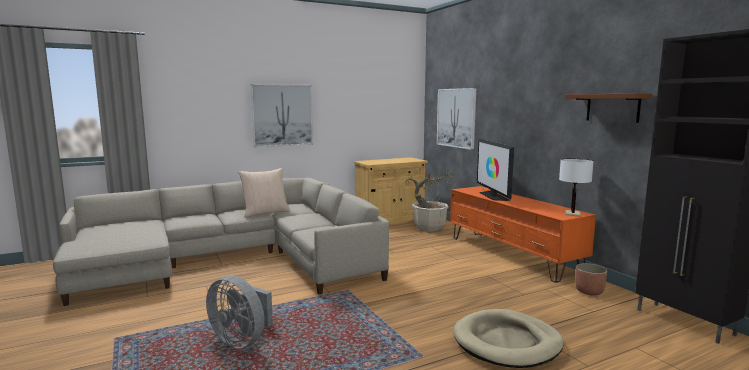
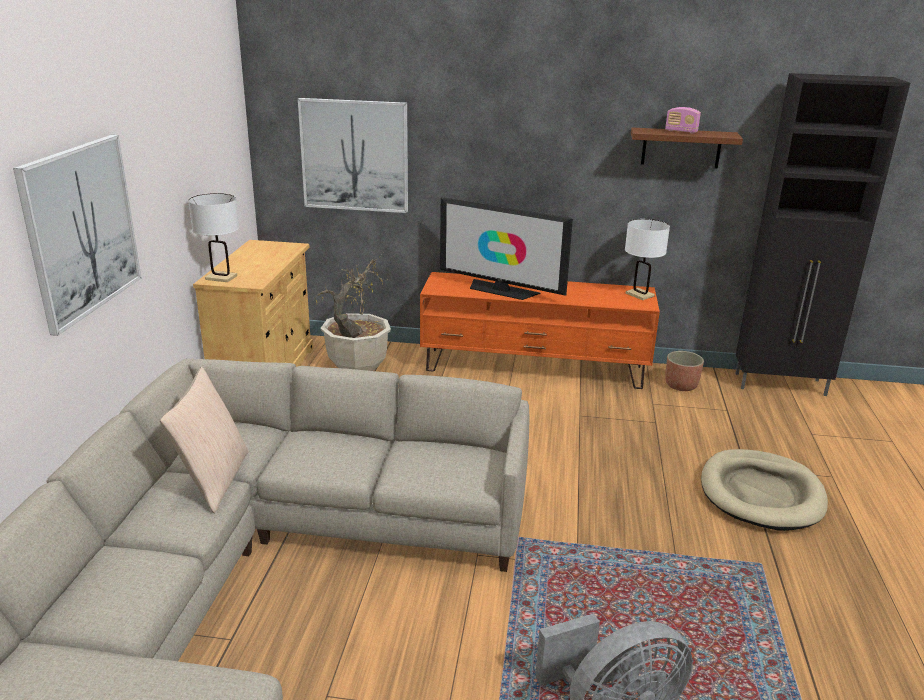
camera: 55 degrees left, 15 degrees up
(366, 161) = (221, 277): none -> white table lamp
(604, 93) = (681, 131): none -> radio

